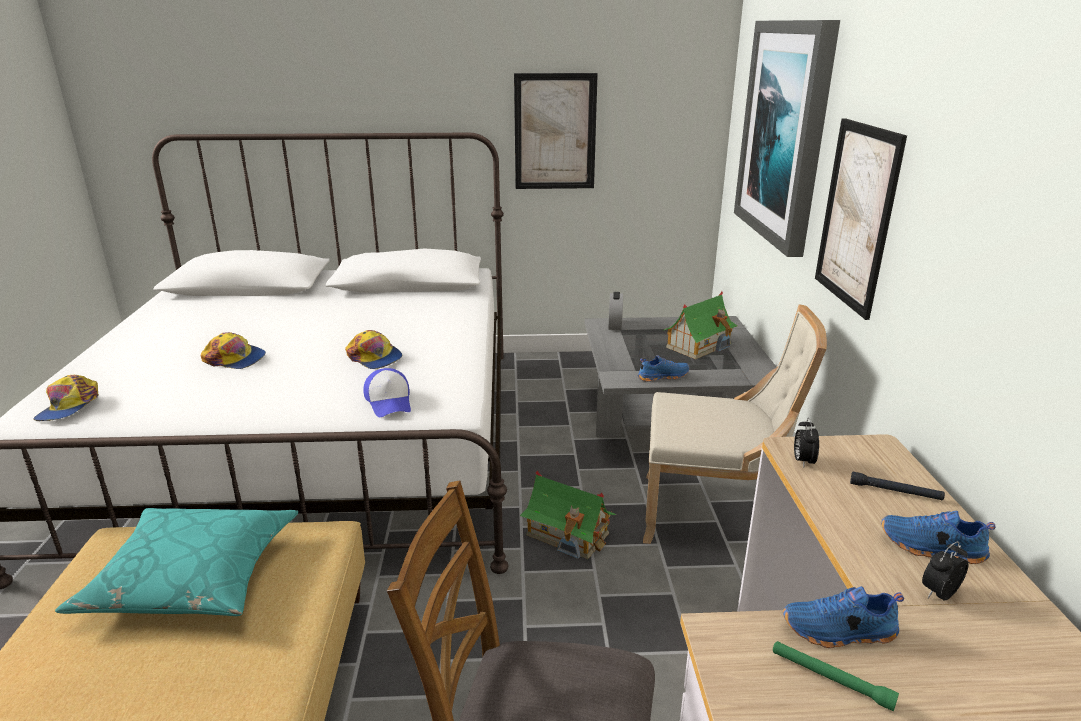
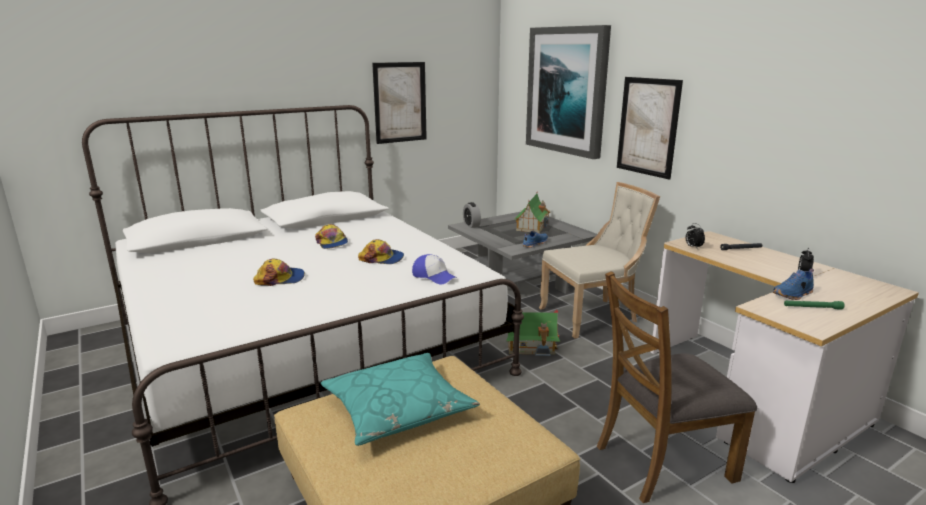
camera: 30 degrees left, 5 degrees down
(69, 407) = (199, 331): cap -> cap (332, 243)
(931, 548) = (780, 263): blue shoe -> none

